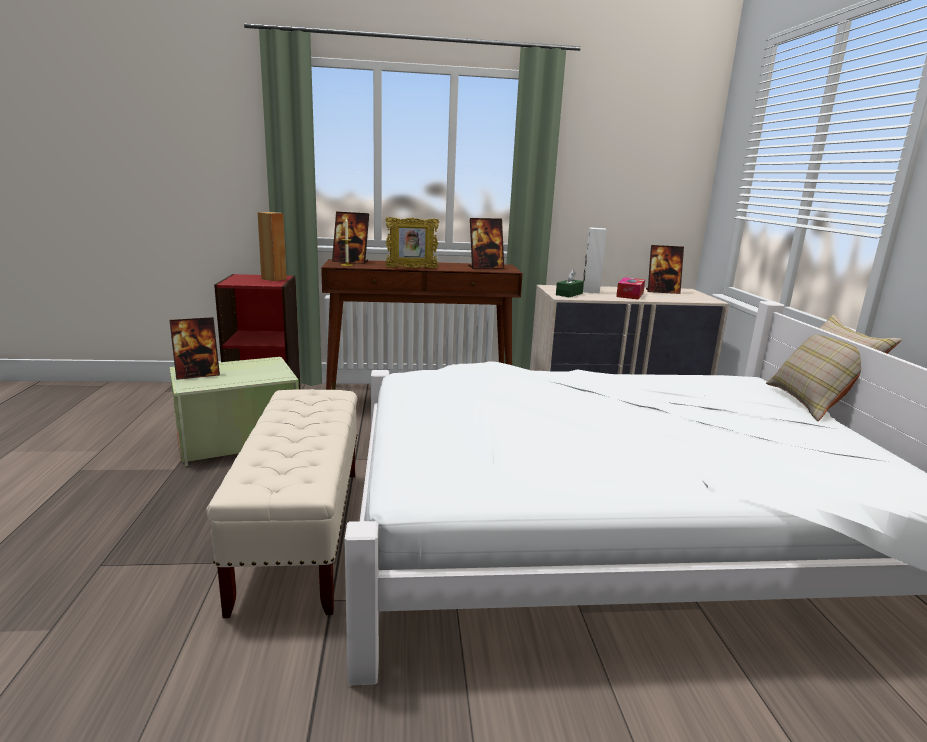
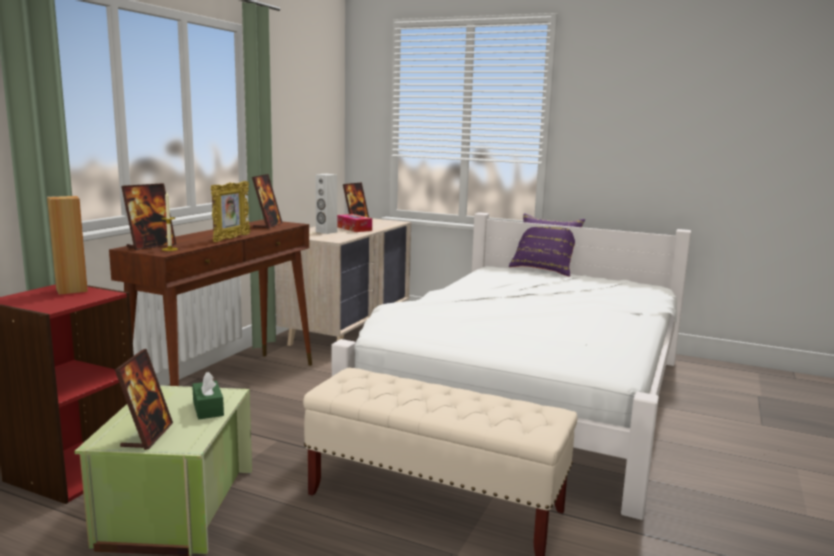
camera: 60 degrees left, 5 degrees down
(569, 294) = (328, 237): green tissue box -> green tissue box (208, 408)
(816, 403) = (544, 269): beige pillow -> purple pillow

